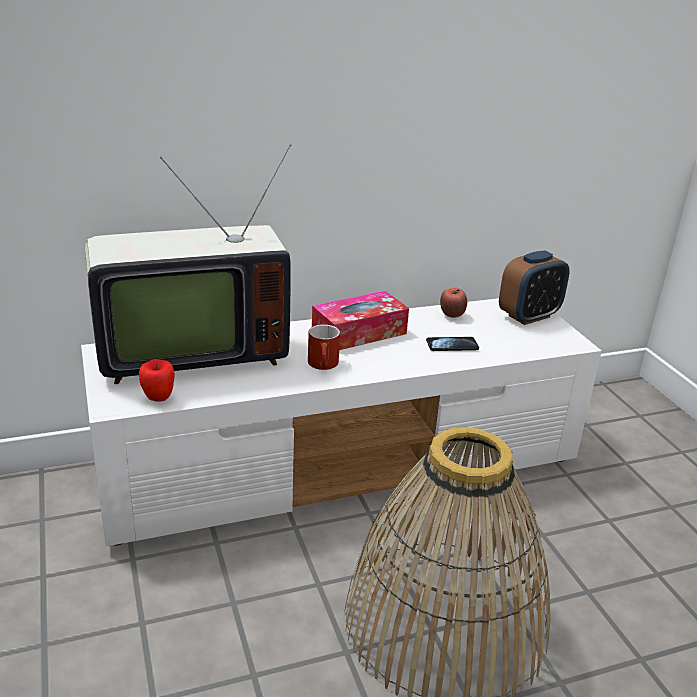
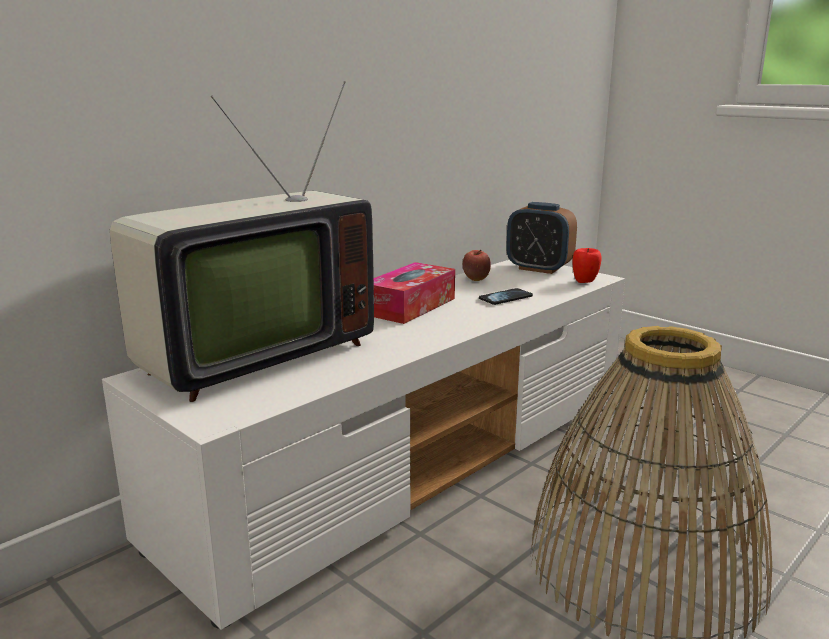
camera: 25 degrees left, 10 degrees down
(158, 399) = (263, 401): apple -> apple (584, 282)
(324, 365) = (410, 335): red mug -> none
(529, 316) = (539, 269): alarm clock -> alarm clock turned 90 degrees clockwise

